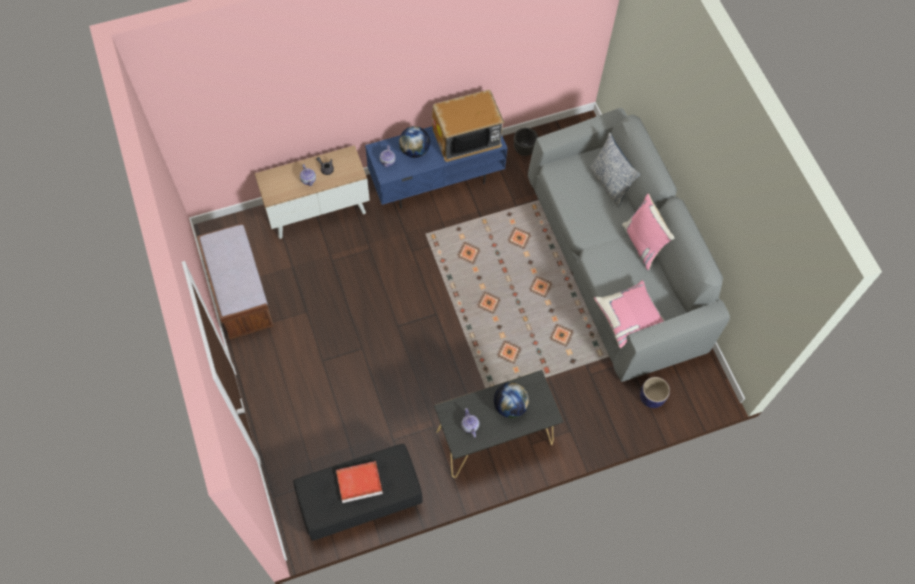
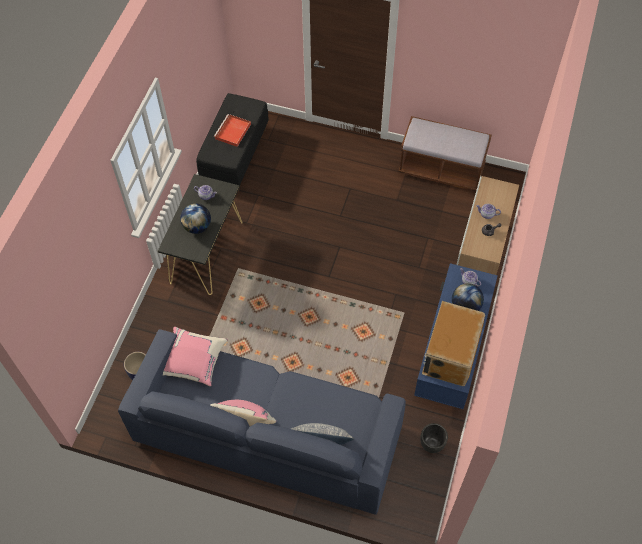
camera: 130 degrees right, 5 degrees down
(614, 262) = (268, 434): grey sofa -> blue sofa

